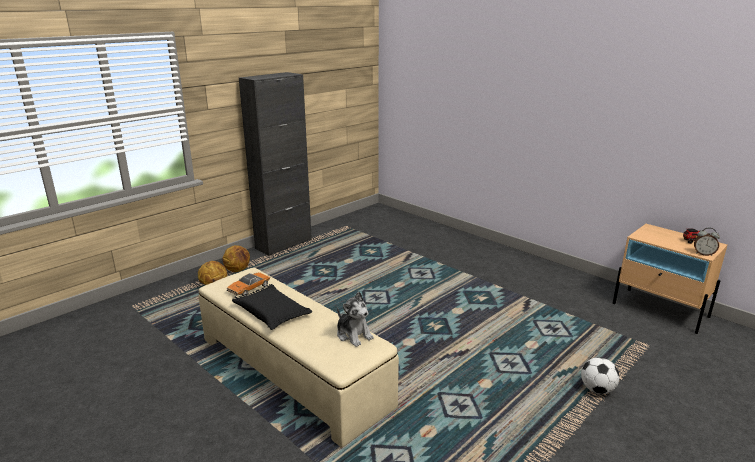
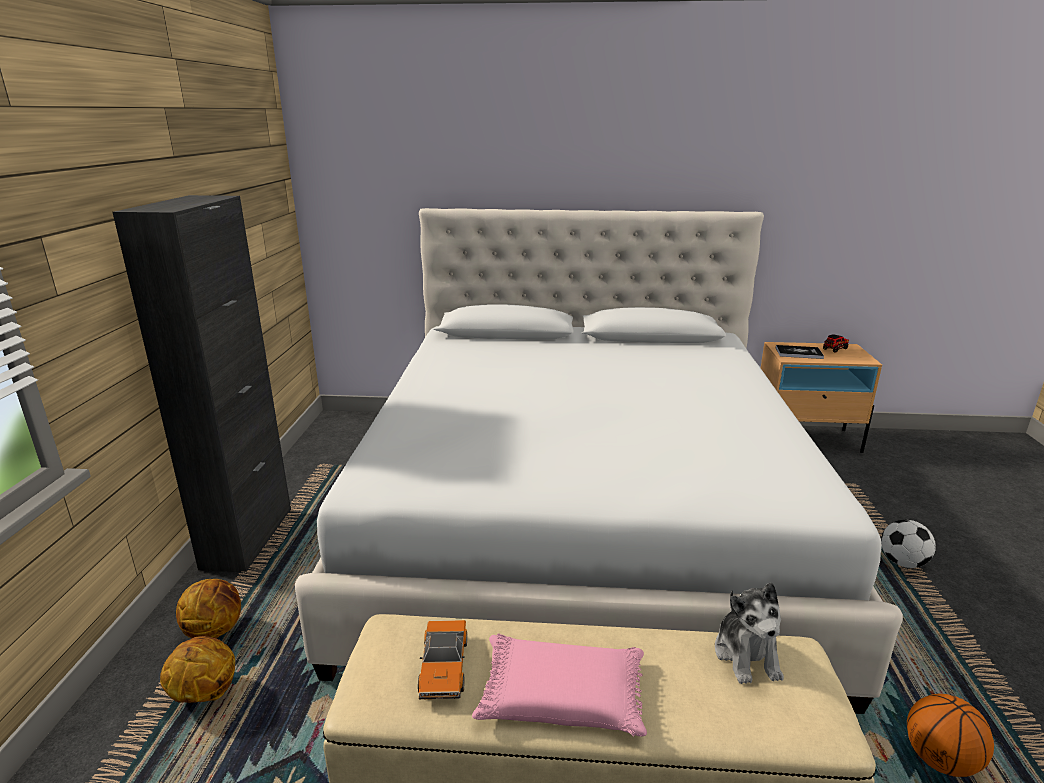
camera: 40 degrees left, 0 degrees up
(271, 311) = (561, 692): black pillow -> pink pillow
(353, 335) = (747, 655): plush toy -> plush toy turned 75 degrees clockwise
(435, 290) = (581, 515): none -> white bed
(449, 452) = (940, 760): none -> basketball
(656, 236) = (799, 353): none -> book
(703, 254) = (865, 360): alarm clock -> none

